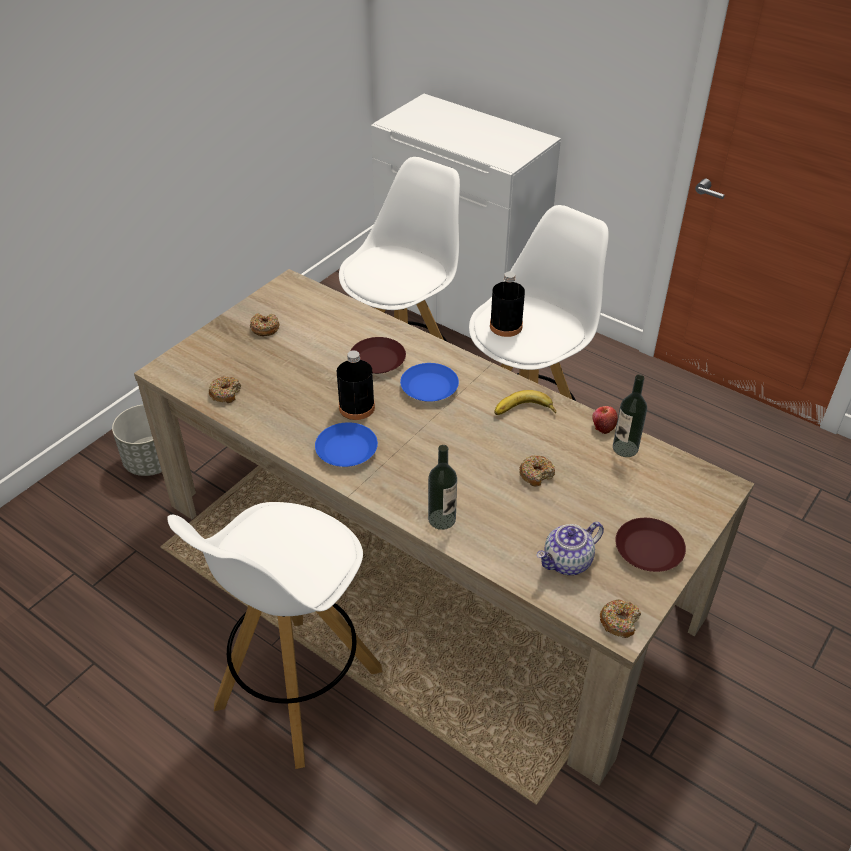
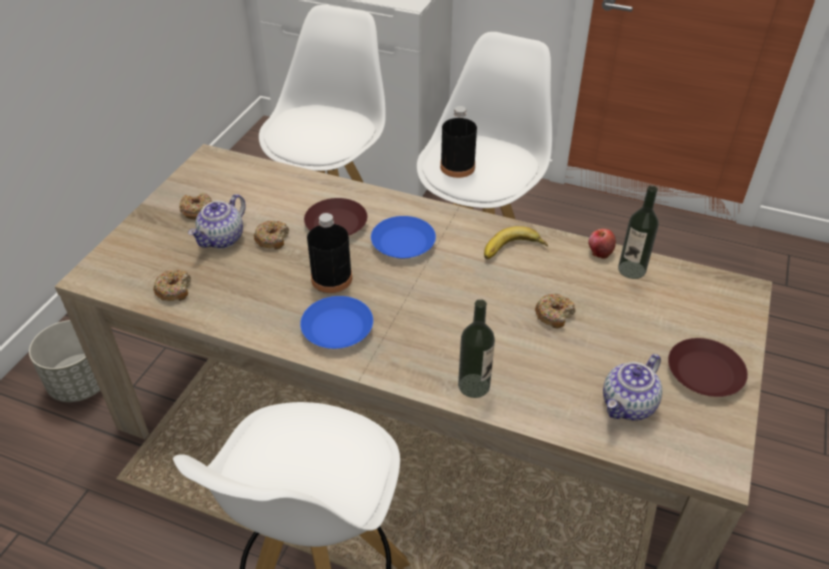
camera: 15 degrees left, 0 degrees up
(277, 357) = (222, 239): none -> teapot
(619, 622) = (712, 461): donut -> donut (272, 239)

